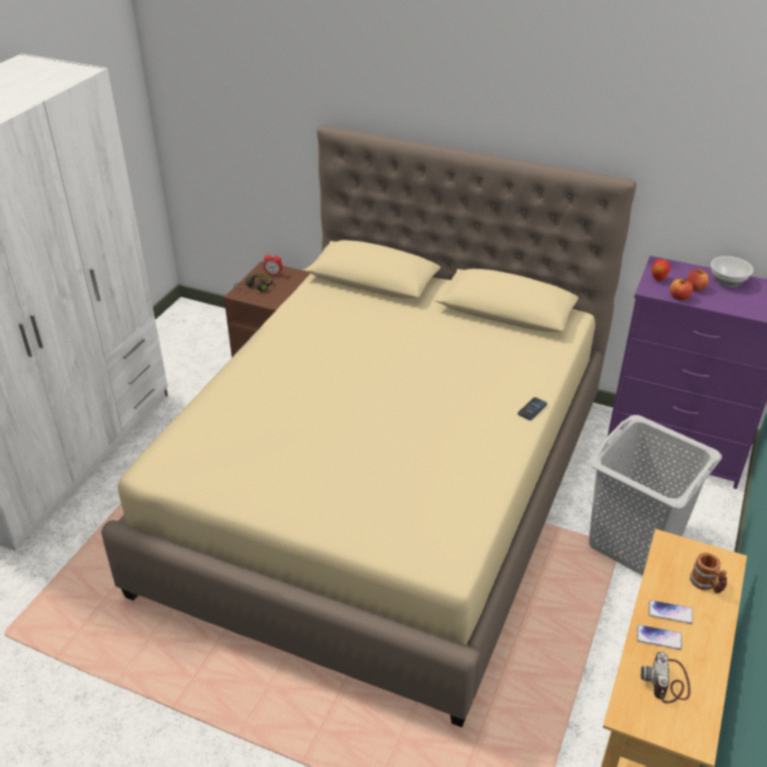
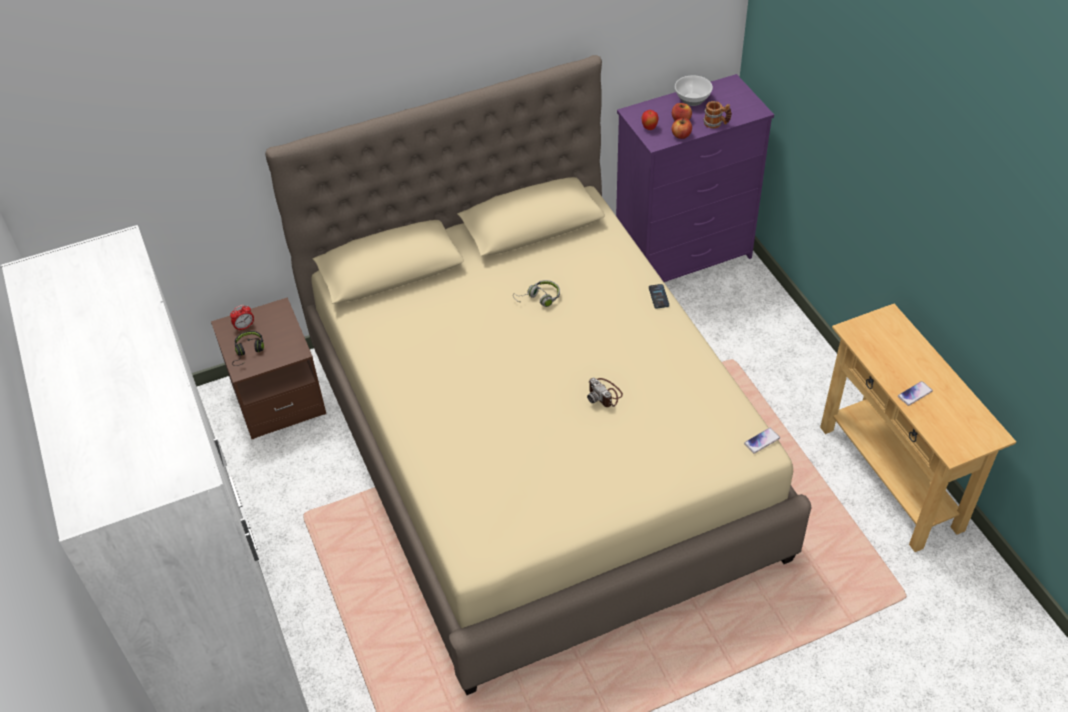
camera: 45 degrees left, 10 degrees up
(441, 353) = (539, 298): none -> grey headphones
(634, 543) = (739, 349): grey laundry basket -> none
(667, 682) = (948, 416): camera -> camera (604, 394)
(670, 613) = (902, 373): phone -> phone (762, 441)
(706, 584) = (897, 340): mug -> mug (716, 123)

